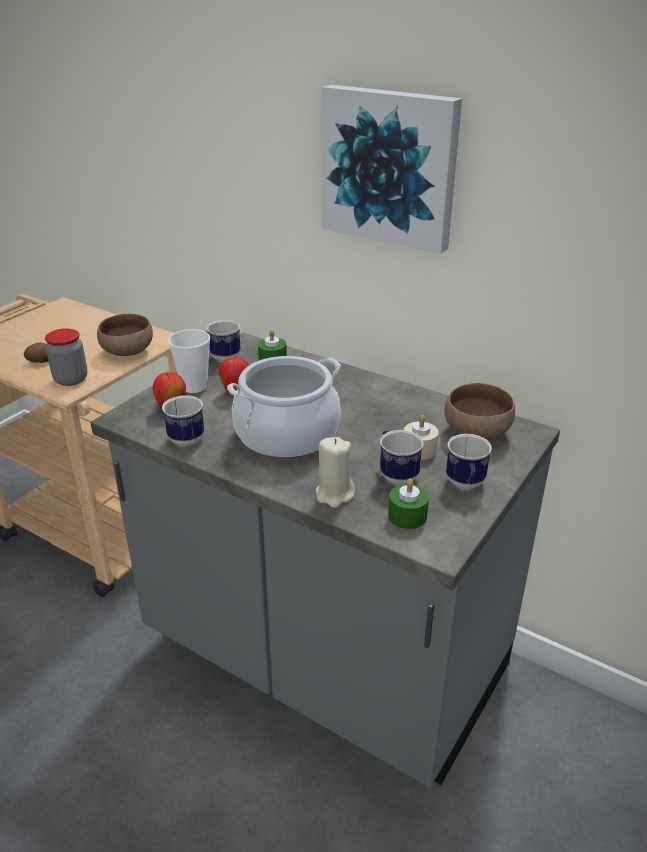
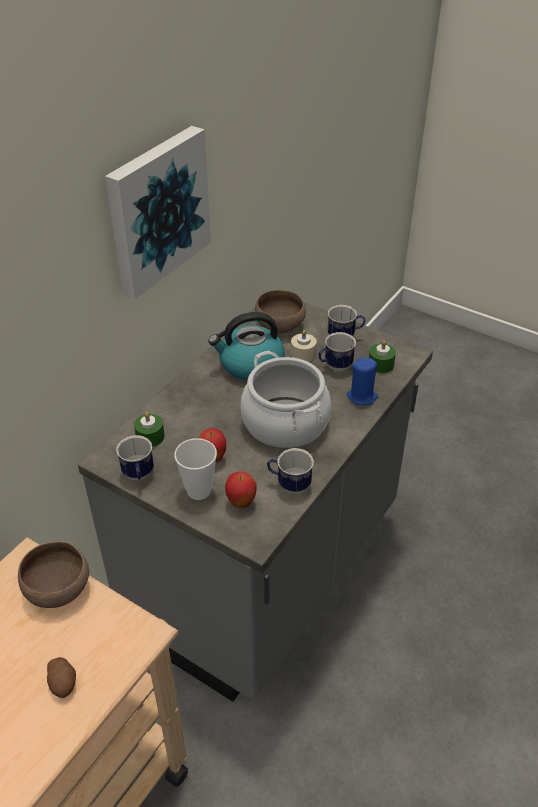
camera: 90 degrees left, 10 degrees up
(71, 379) = (121, 635): jar -> none
(334, 494) = (362, 397): beige candle -> blue candle
(392, 412) = (250, 364): none -> kettle

